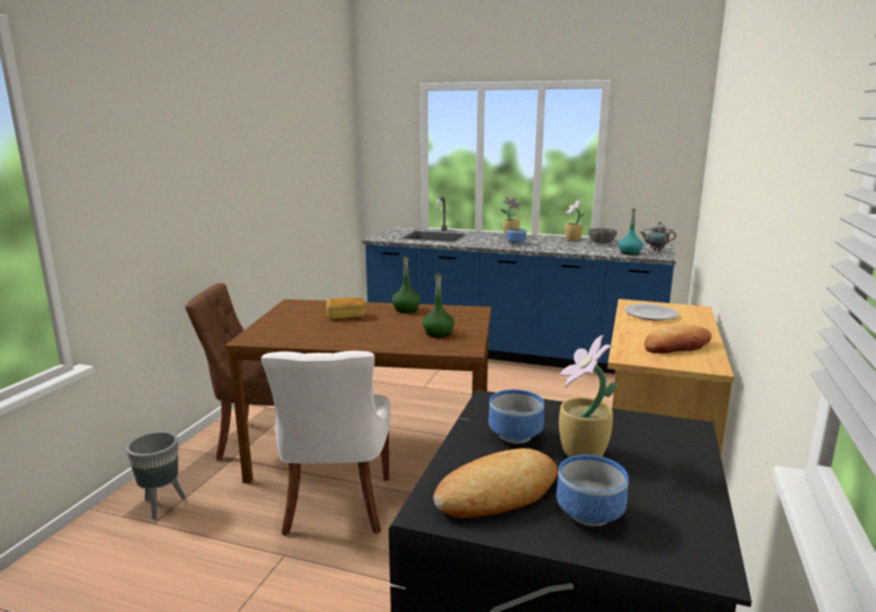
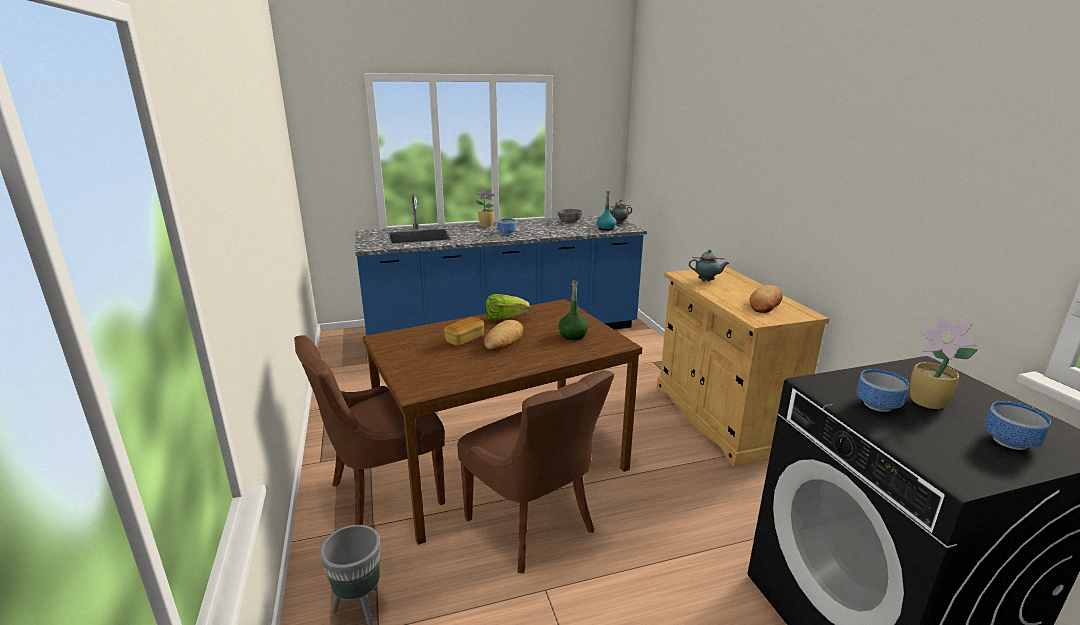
camera: 35 degrees left, 5 degrees up
(336, 506) = (533, 525): white chair -> brown chair
(406, 309) = (504, 318): green bottle -> lettuce
(498, 493) = (955, 450): bread -> bread (503, 340)
(573, 240) = (544, 223): potted plant -> none
(650, 314) = (707, 281): plate -> teapot

